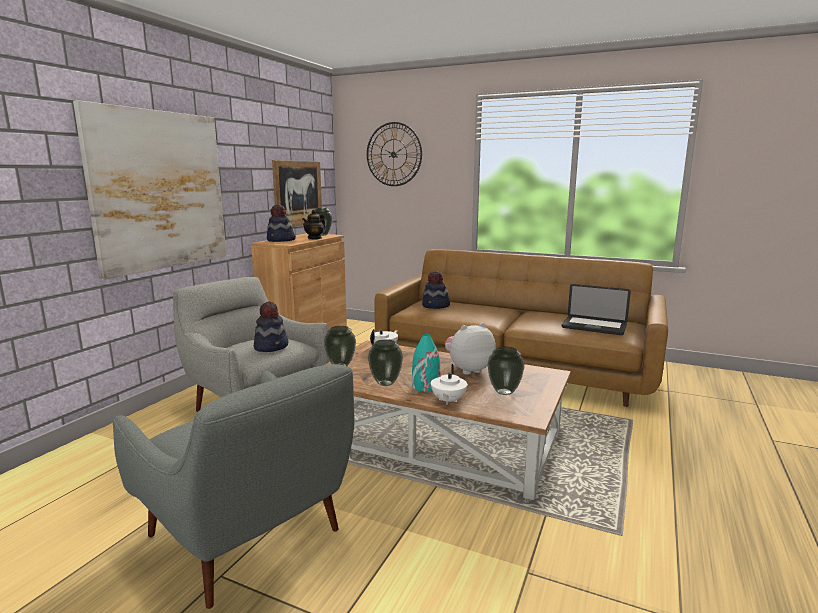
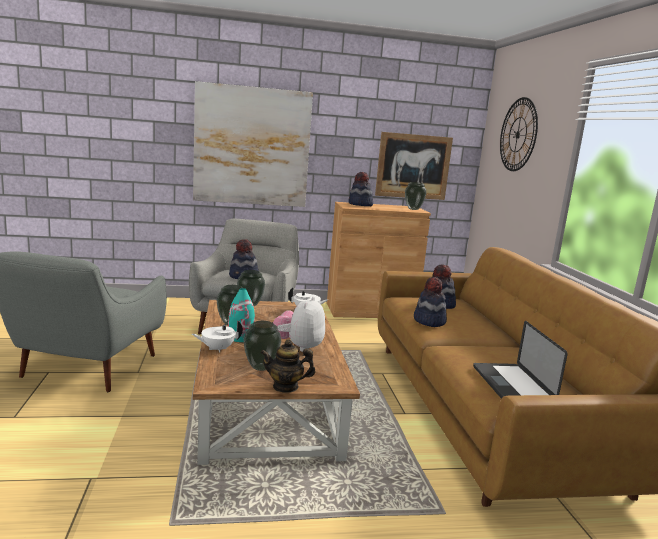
camera: 55 degrees right, 0 degrees up
(315, 238) = (391, 209): teapot -> teapot (285, 387)
(468, 317) = (429, 321): none -> hat
(468, 369) = (299, 347): plush toy -> plush toy turned 105 degrees counterclockwise

